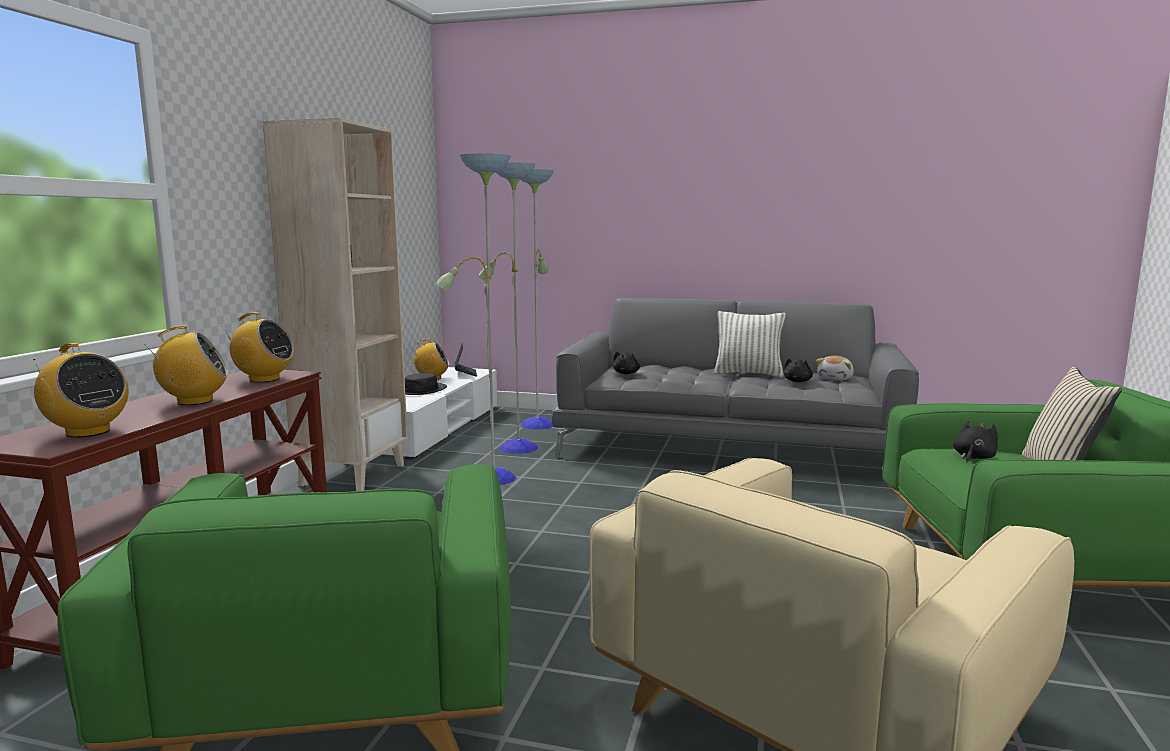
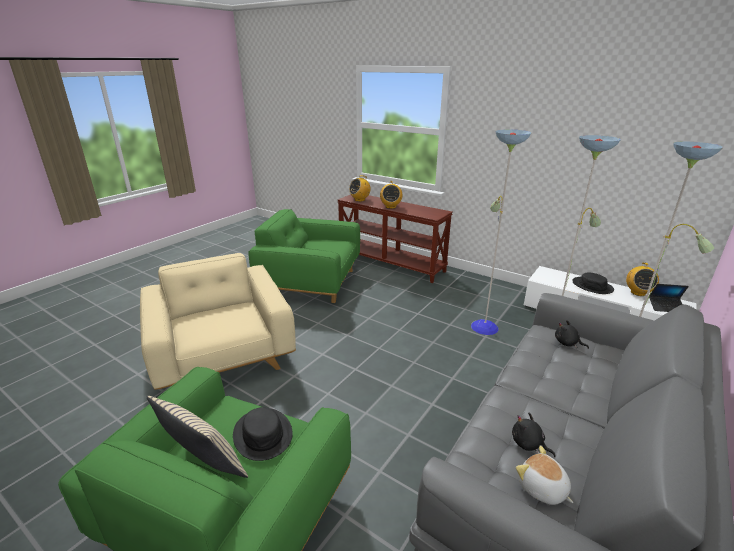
camera: 110 degrees right, 15 degrees up
(264, 379) = (423, 213): radio -> none
(353, 474) = (498, 289): beige bookcase -> none
(748, 374) = (578, 424): pillow -> none
(973, 457) = (263, 434): black plush toy -> black hat

